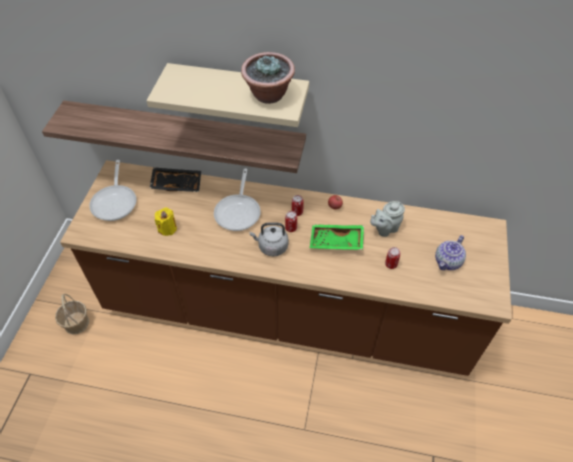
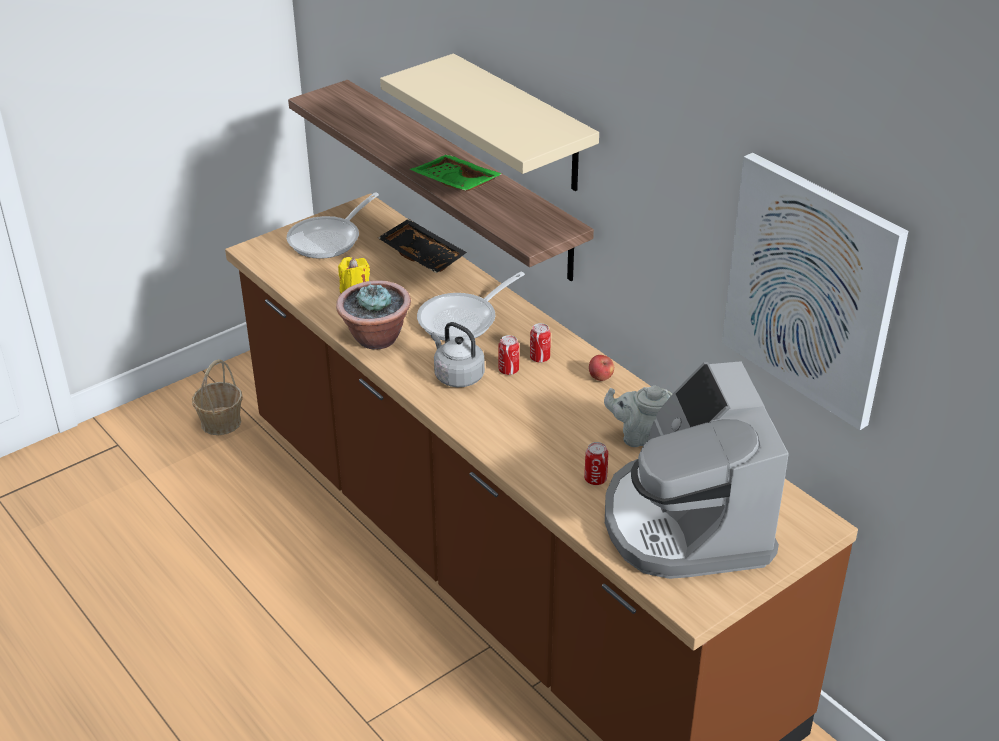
camera: 40 degrees right, 15 degrees down
(268, 95) = (524, 126): potted plant -> potted plant (375, 338)
(336, 242) = (550, 416): green tray -> green tray (454, 184)
(448, 262) = (686, 523): teapot -> coffee machine
(480, 123) = (811, 289): none -> picture

